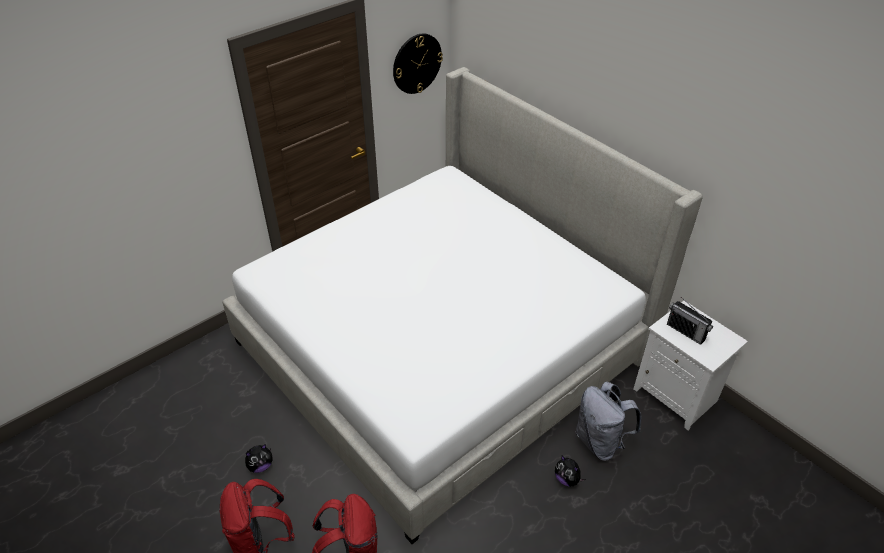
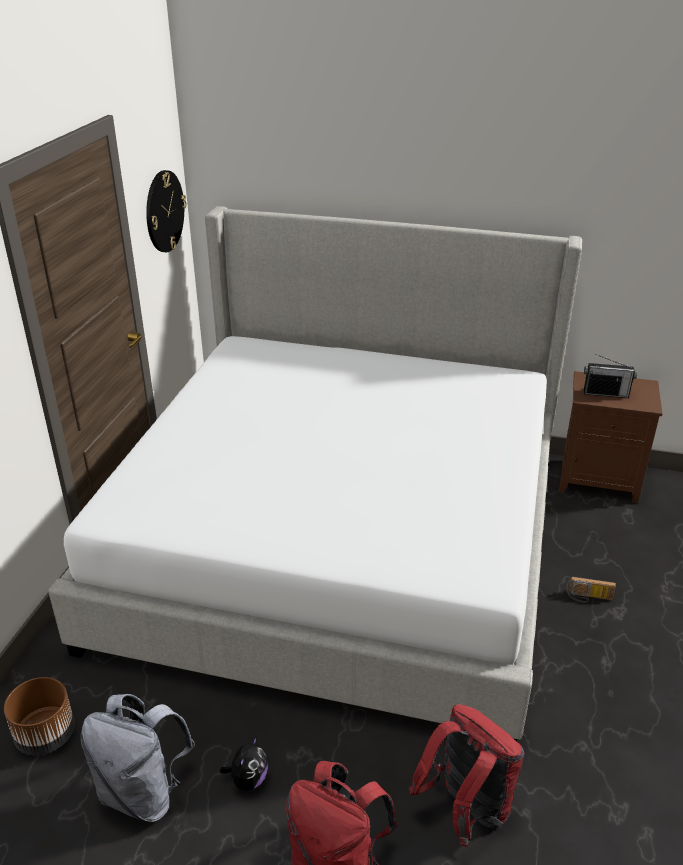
camera: 35 degrees left, 10 degrees down
(192, 381) = (45, 735): none -> brown planter
(567, 479) = (588, 598): plush toy -> radio
(600, 441) = (580, 549): grey backpack -> grey backpack (144, 792)
(677, 396) = (599, 479): white nightstand -> brown nightstand

